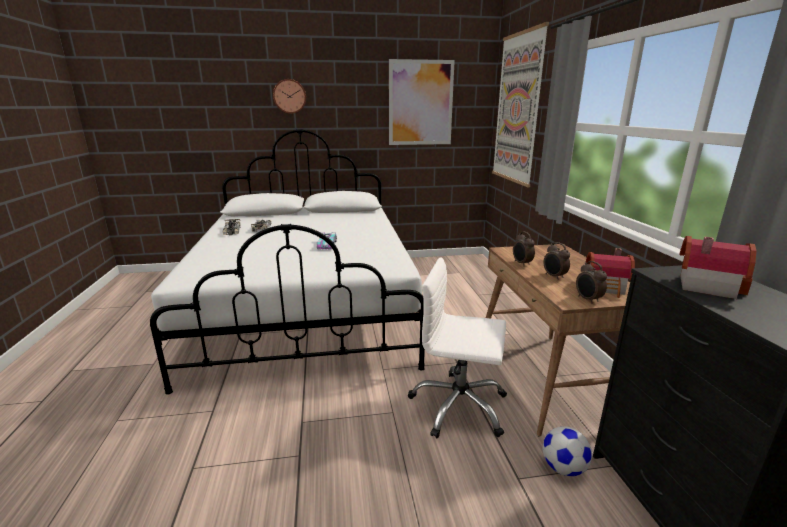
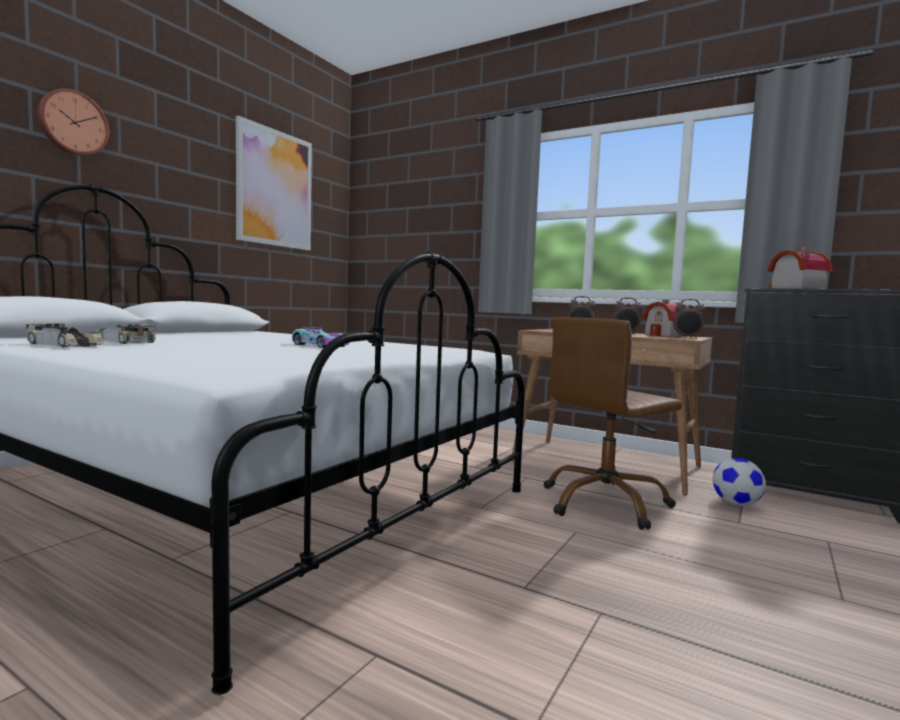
camera: 50 degrees left, 15 degrees down
(458, 406) = (605, 503): white office chair -> brown office chair
(517, 109) = (404, 210): picture -> none

